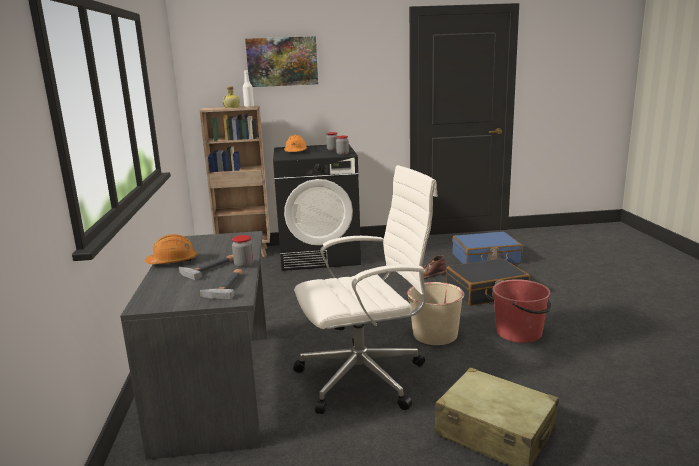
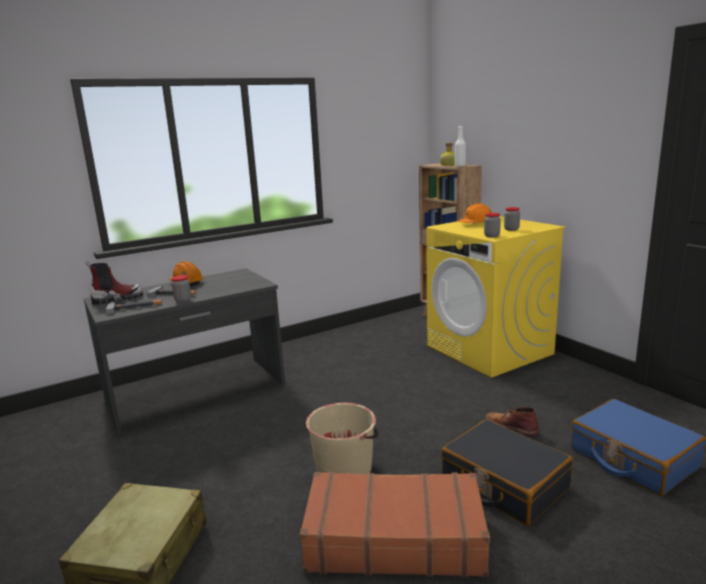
camera: 65 degrees right, 0 degrees up
(171, 295) = (117, 299): none -> boot
(282, 61) = (511, 116): picture -> none
(320, 255) = (489, 350): black washing machine -> yellow washing machine
(365, 377) = (232, 451): white office chair -> none
(519, 332) = (394, 538): red bucket -> brown suitcase

